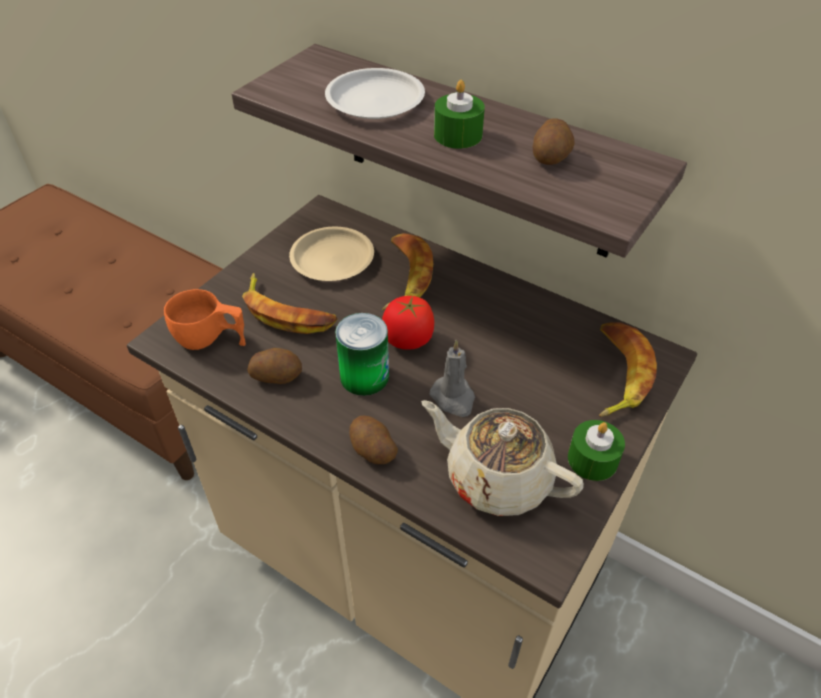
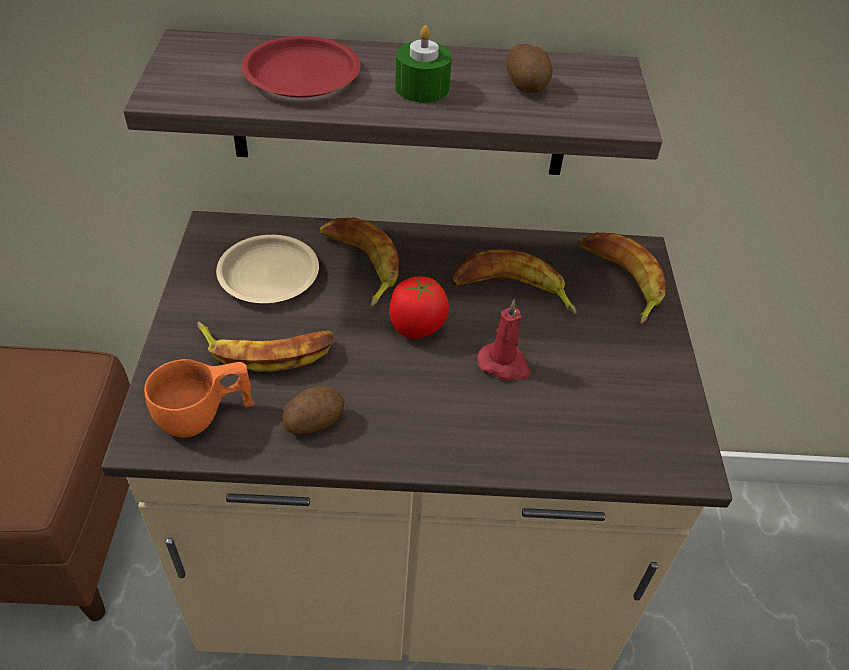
camera: 35 degrees left, 0 degrees up
(364, 376) = (404, 381): can -> none
(372, 450) = (471, 449): potato -> none
(374, 100) = (301, 75): white plate -> red plate
(453, 398) = (504, 364): grey candle -> red candle
(496, 477) = (599, 419): beige teapot -> none
(509, 343) = (511, 291): none -> banana
(592, 459) = (660, 365): green candle -> none

